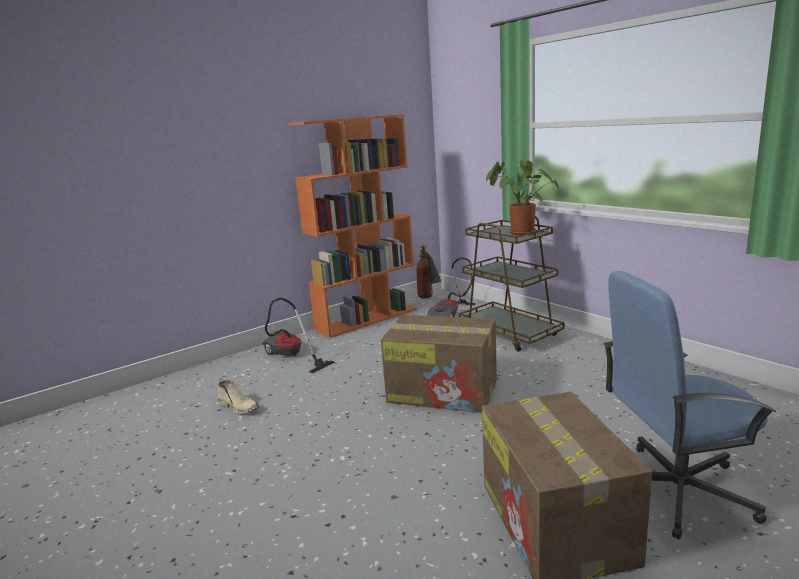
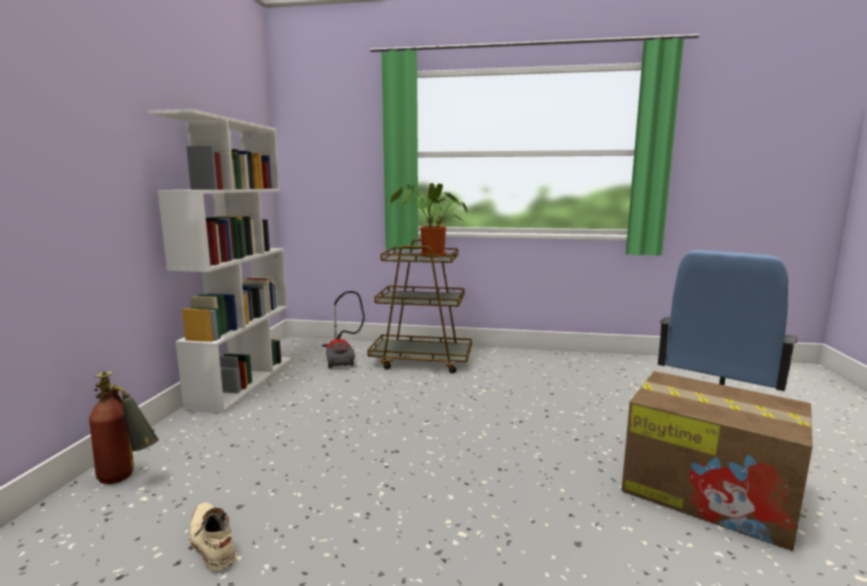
camera: 45 degrees left, 5 degrees down
(239, 406) = (211, 542): beige boot -> beige boot turned 120 degrees counterclockwise
(290, 357) = (196, 451): vacuum cleaner -> none
(367, 319) = (243, 381): orange bookcase -> white bookcase
(429, 298) = (287, 347): fire extinguisher -> fire extinguisher (127, 478)
(444, 391) = (449, 425): cardboard box -> none

